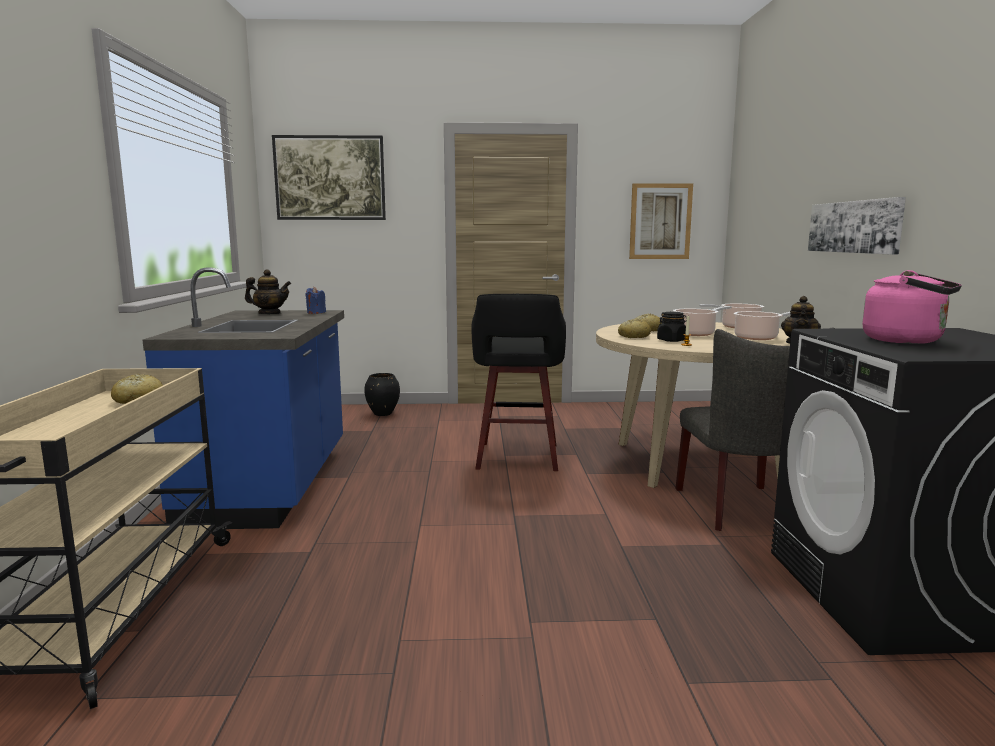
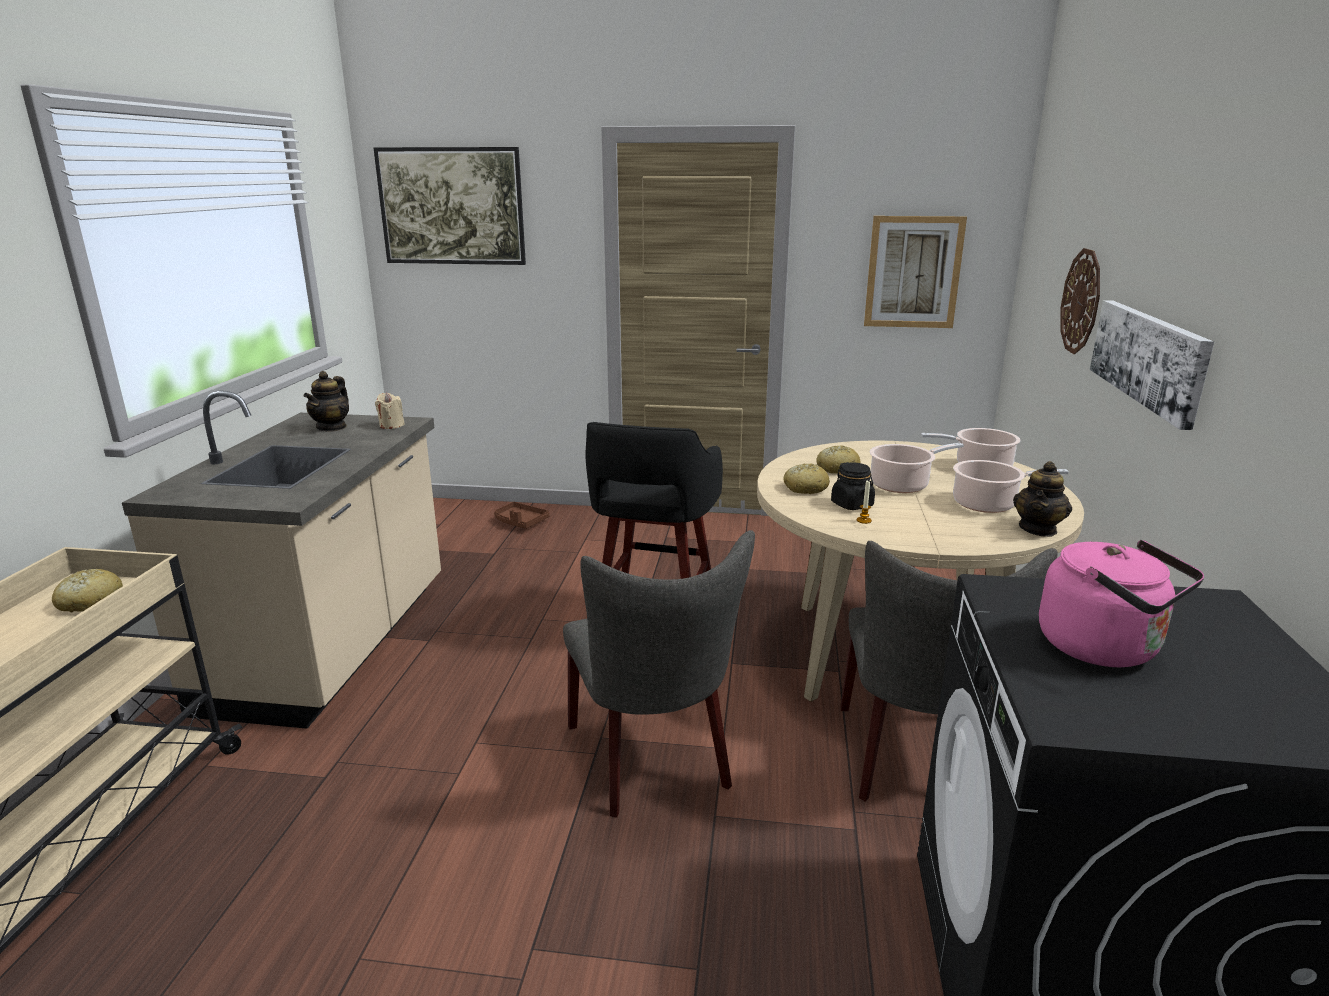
camera: 10 degrees right, 10 degrees up
(269, 314) = (332, 427): teapot -> teapot turned 90 degrees clockwise
(271, 484) = (333, 646): blue counter -> beige counter
(316, 312) = (391, 425): blue candle -> beige candle
(382, 414) = (520, 522): black vase -> brown tray
(560, 524) = (653, 761): none -> grey chair
(790, 215) = (1081, 301): none -> wall clock

